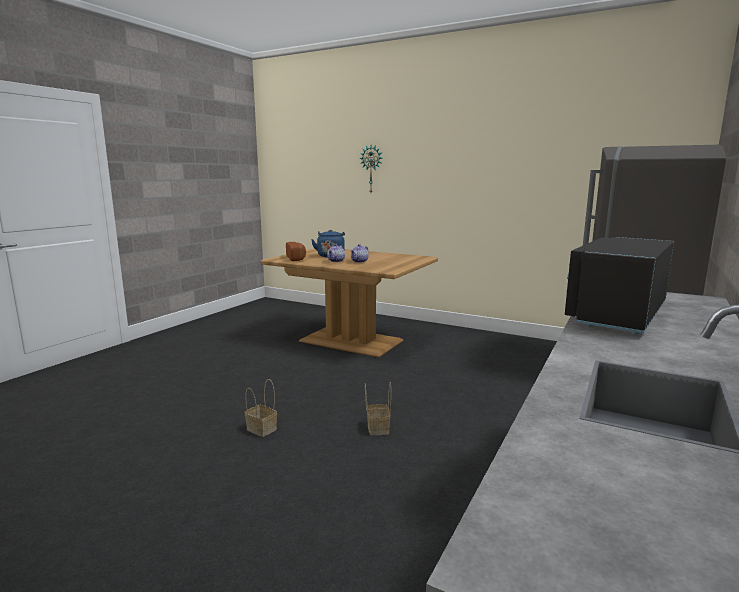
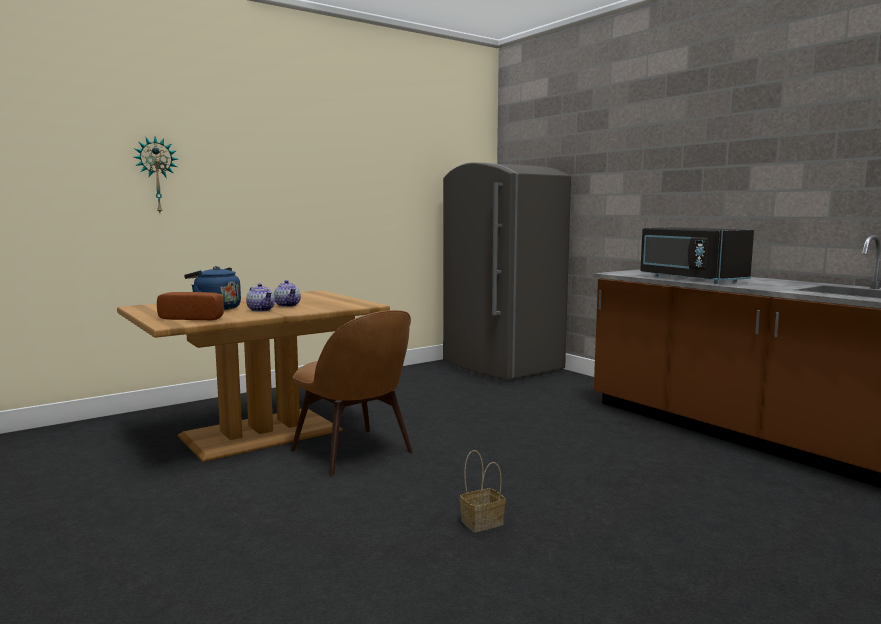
camera: 65 degrees left, 5 degrees down
(344, 369) = (354, 452): none -> brown chair
(377, 428) = (528, 464): basket -> none

